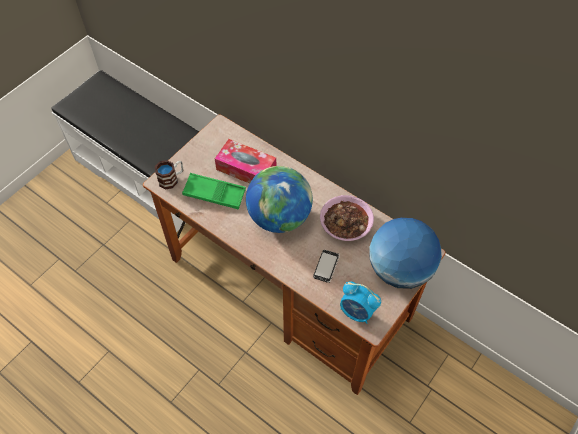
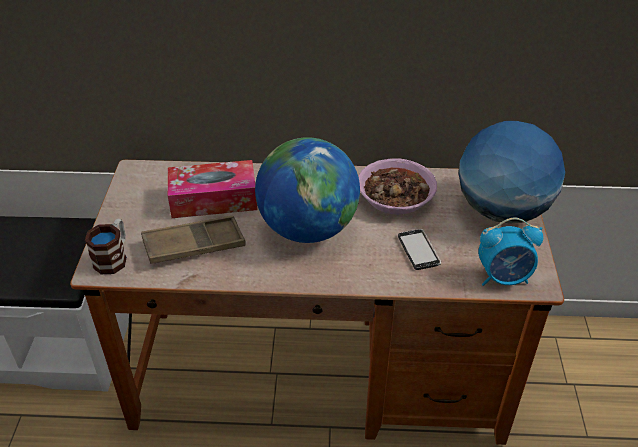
camera: 35 degrees left, 15 degrees down
(214, 194) = (194, 245): green tray -> brown tray

